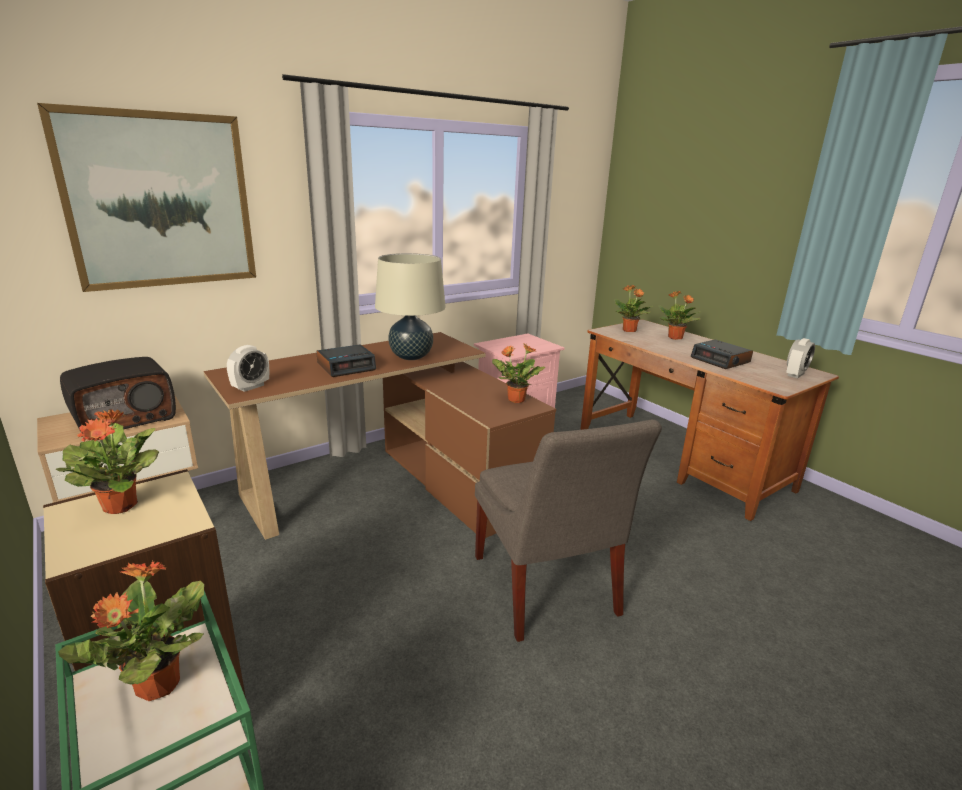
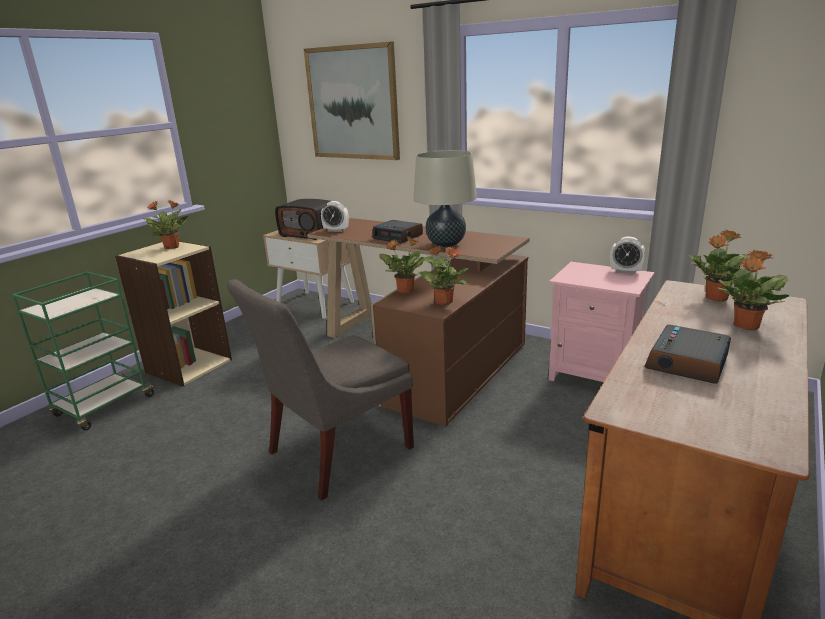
camera: 70 degrees right, 0 degrees up
(156, 686) = (81, 298): potted plant -> potted plant (405, 291)
(795, 374) = (721, 426): alarm clock -> alarm clock (625, 271)

